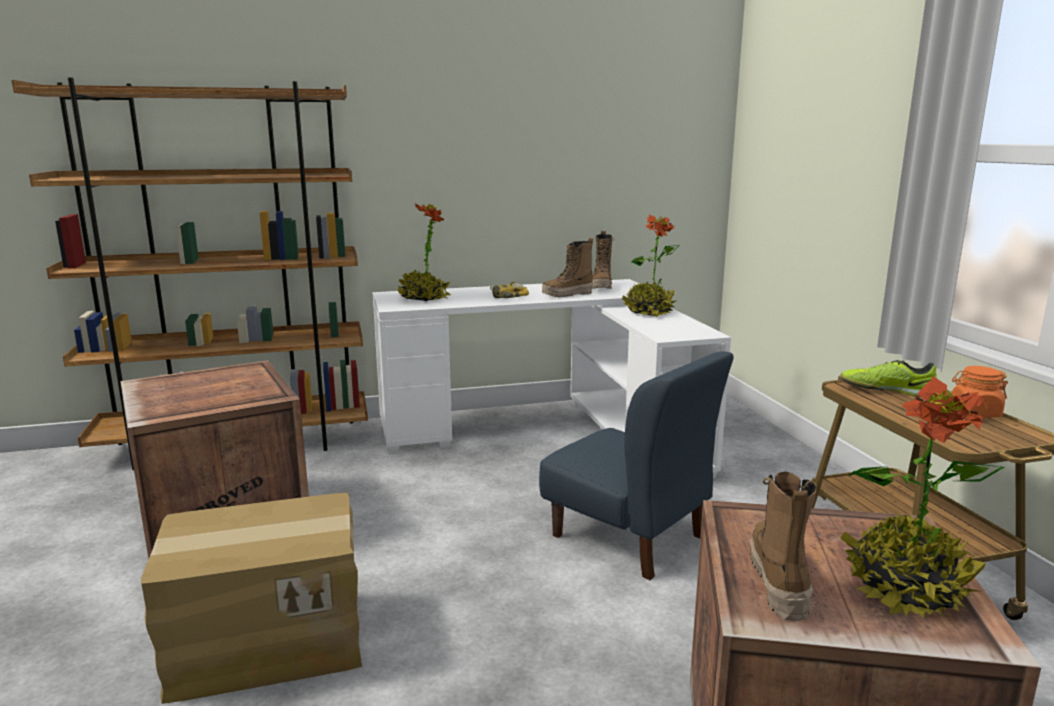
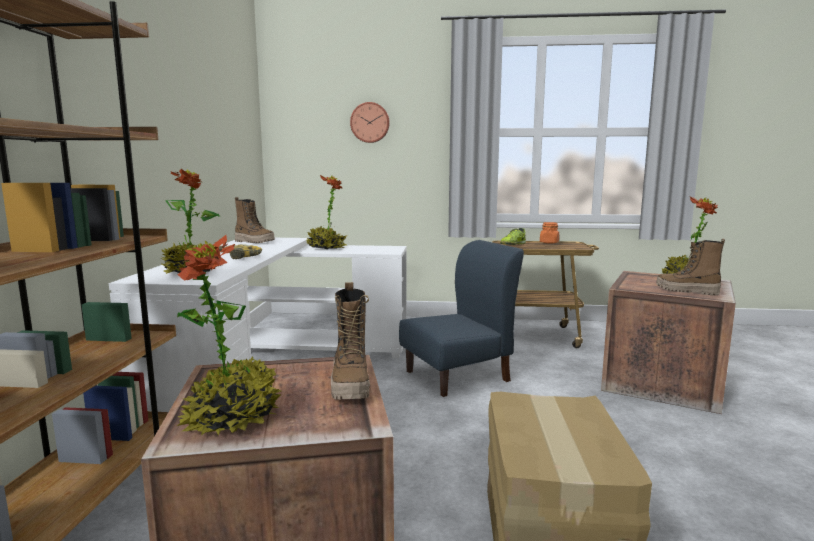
camera: 70 degrees left, 5 degrees down
(170, 386) = (232, 417): none -> potted plant
(567, 295) = (266, 248): boot -> boot (351, 385)
(828, 131) = (370, 122): none -> wall clock

